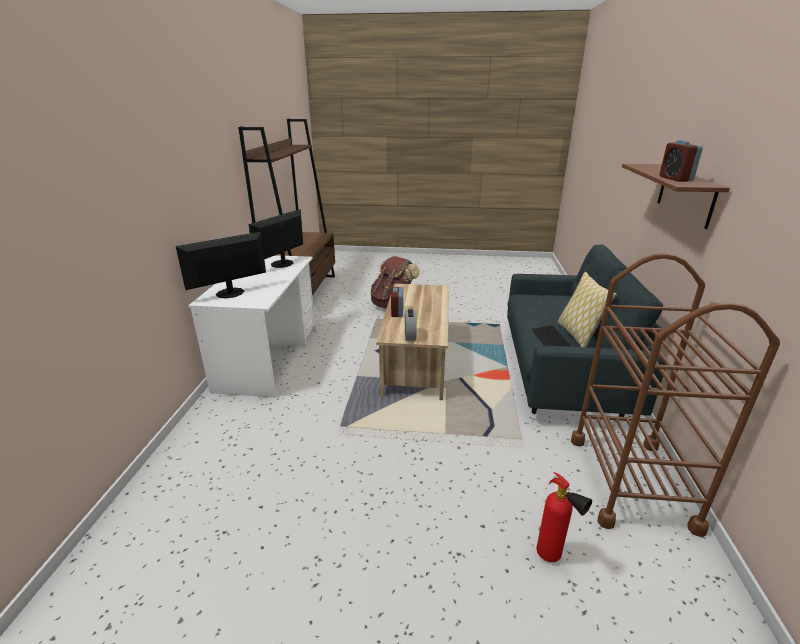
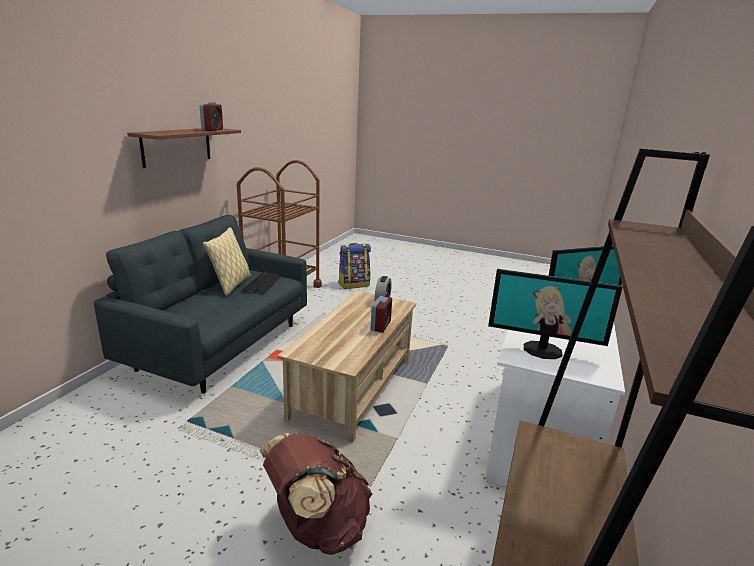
camera: 165 degrees left, 5 degrees down
(282, 264) = (542, 349): monitor -> monitor turned 60 degrees clockwise
(553, 558) = (354, 284): fire extinguisher -> backpack

